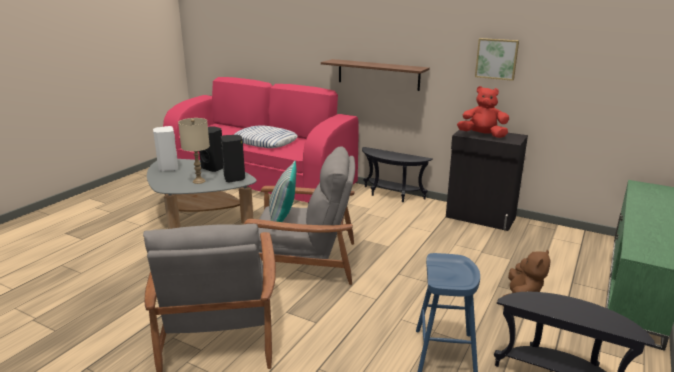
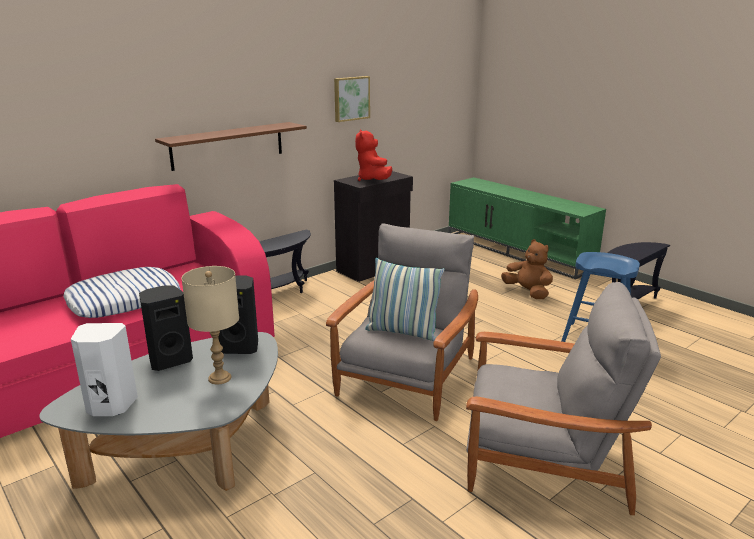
camera: 70 degrees left, 0 degrees up
(482, 135) = (373, 180): red plush toy -> red plush toy turned 45 degrees counterclockwise

